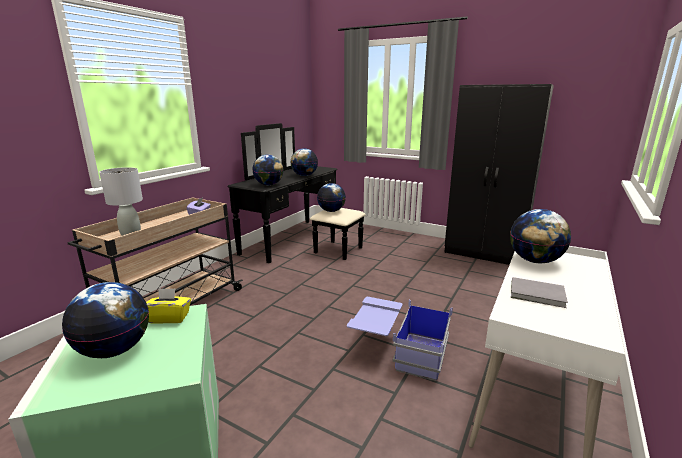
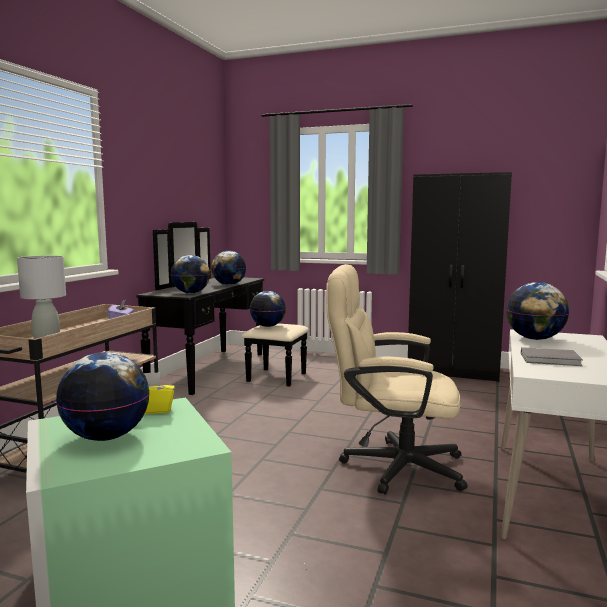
camera: 10 degrees left, 10 degrees down
(398, 351) = (391, 466): blue storage box -> beige office chair

